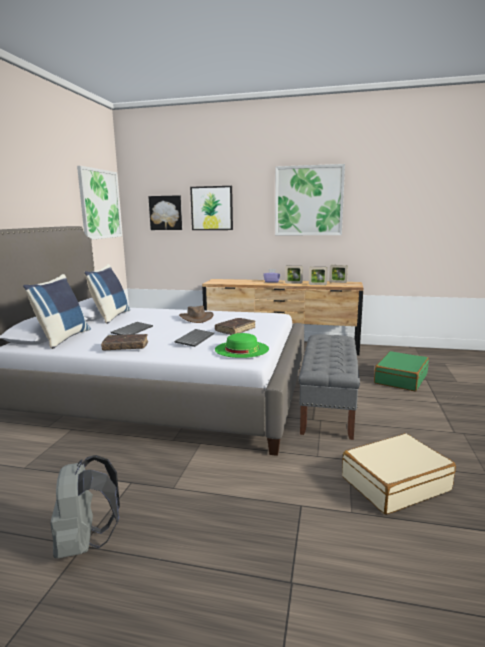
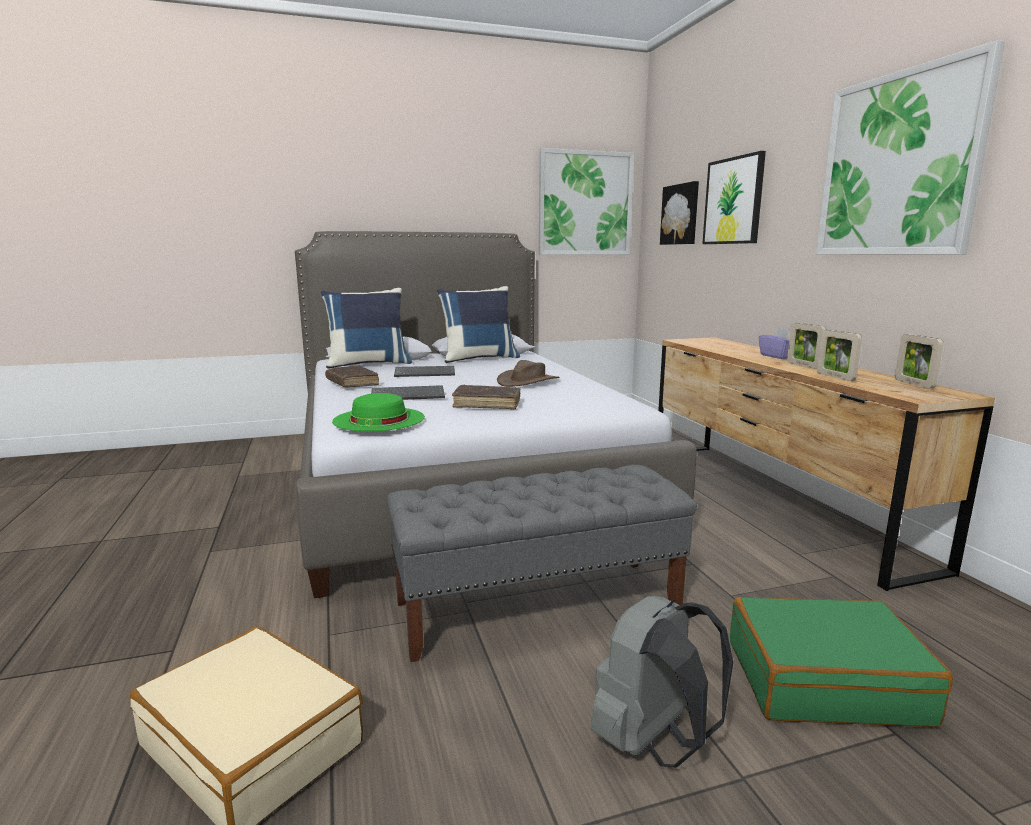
camera: 60 degrees right, 0 degrees up
(85, 543) = (105, 540): grey backpack -> grey backpack (652, 742)

